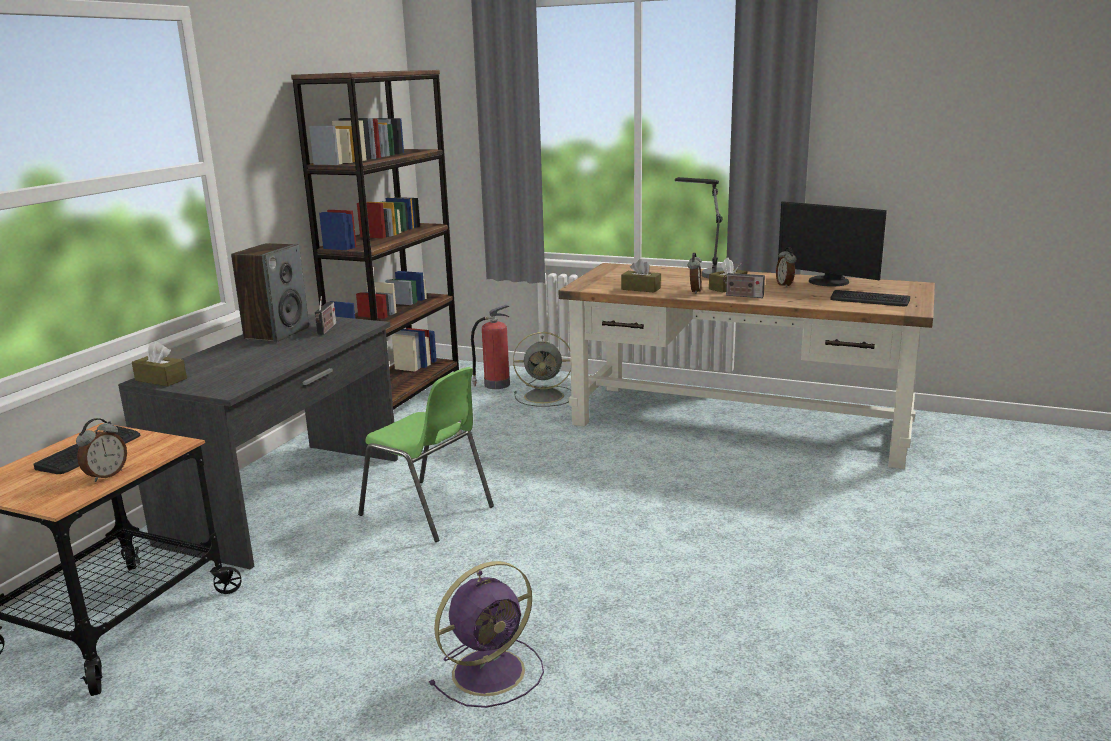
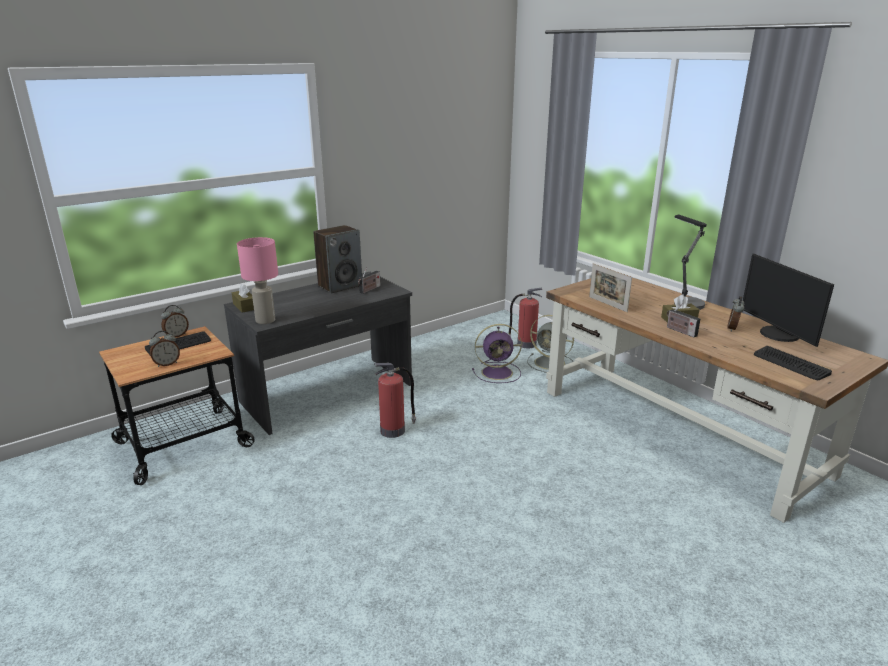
camera: 30 degrees right, 5 degrees up
(223, 386) = (266, 320): none -> pink table lamp
(399, 394) = (457, 335): brown bookcase -> none
(428, 511) = (394, 430): green chair -> fire extinguisher
(491, 670) = (323, 560): purple fan -> purple fan (498, 372)
(641, 289) = (607, 304): brown tissue box -> picture frame
(694, 291) = (646, 317): alarm clock -> alarm clock (176, 335)

